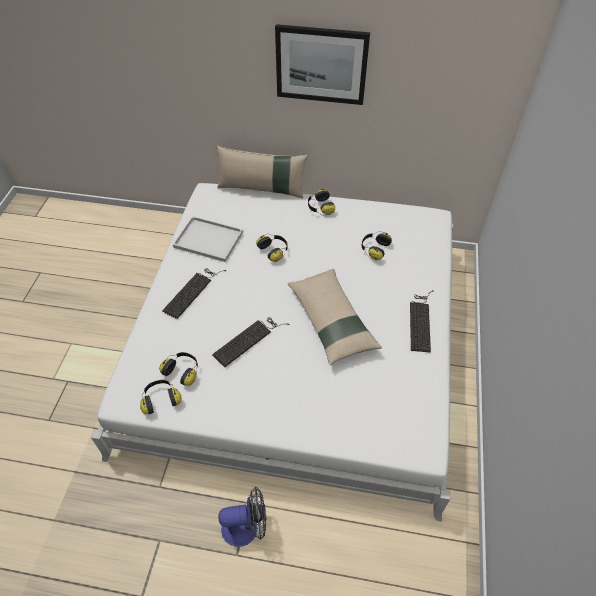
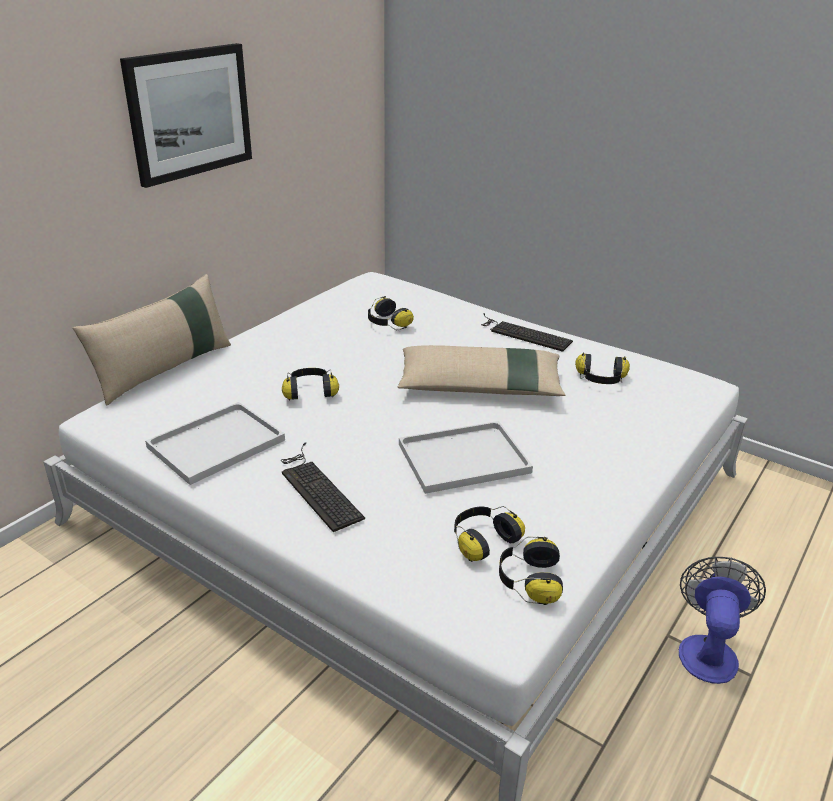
camera: 65 degrees left, 20 degrees down
(249, 339) = (465, 457): keyboard -> white tray
(320, 207) = (268, 336): headphones -> headphones (601, 380)

